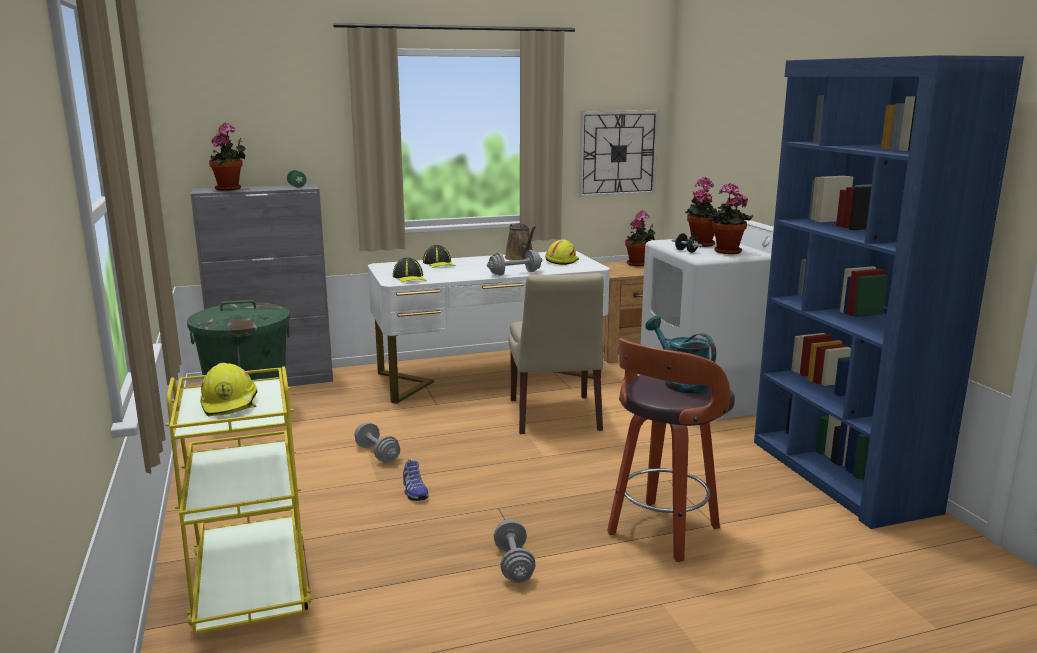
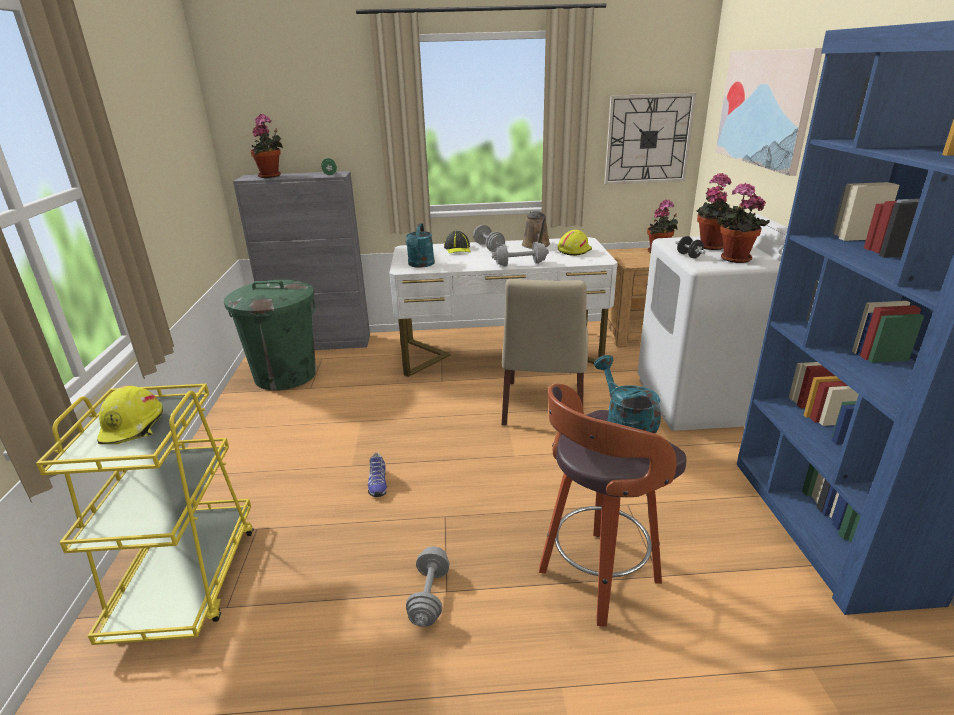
camera: 15 degrees right, 10 degrees up
(377, 453) = (366, 433): grey dumbbell -> grey dumbbell (489, 247)
(410, 278) = (420, 265): cap -> turquoise watering can
(729, 123) = (765, 108): none -> picture

